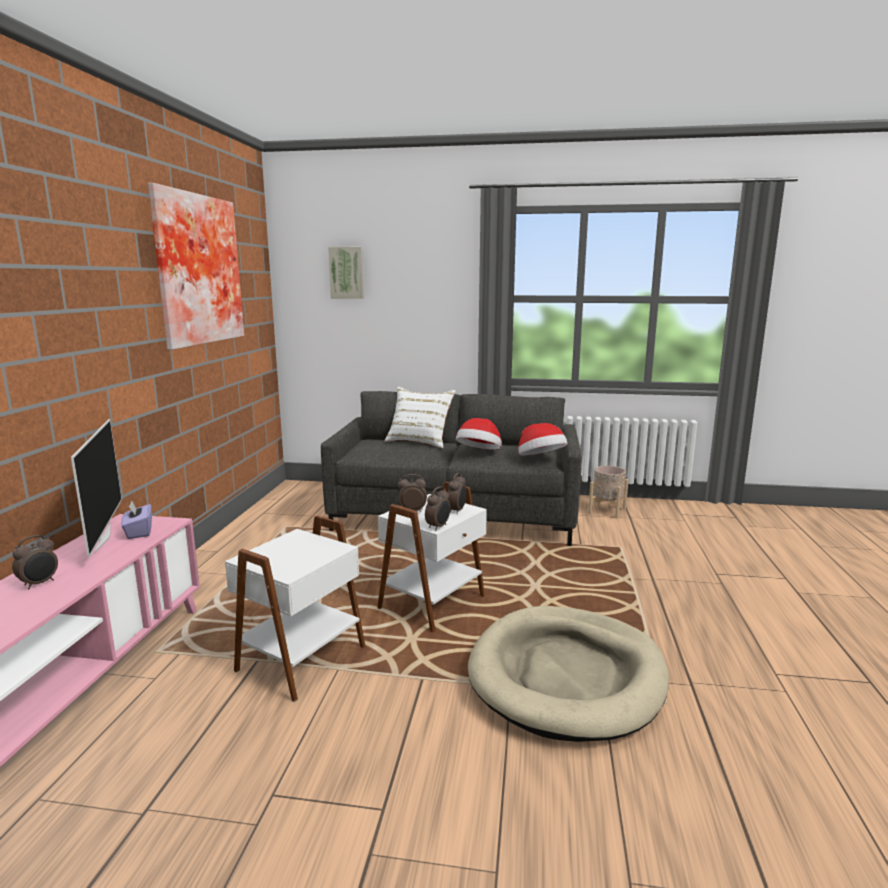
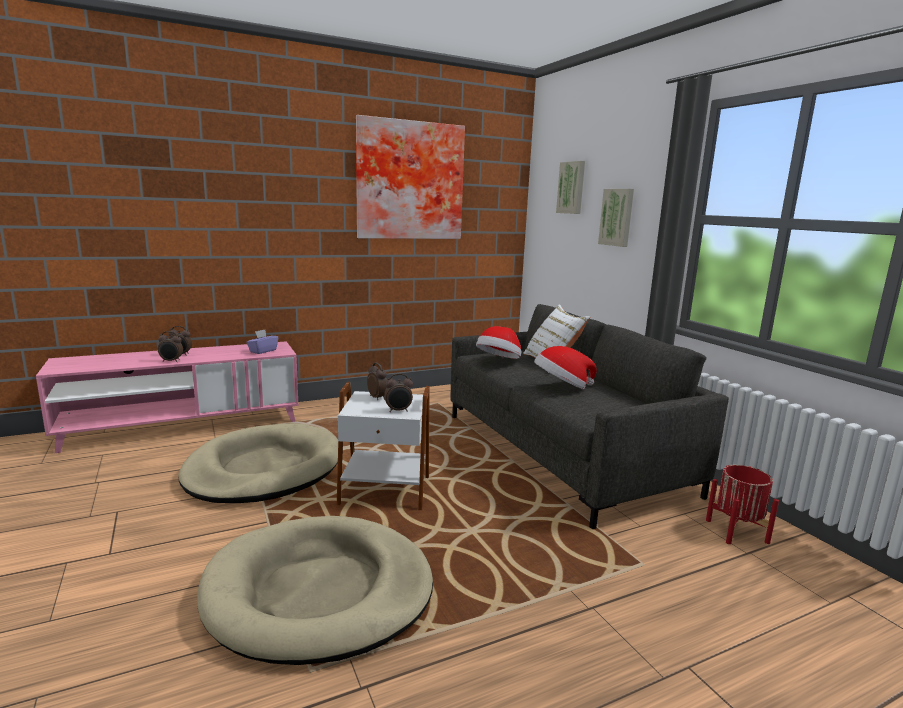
camera: 55 degrees right, 0 degrees up
(101, 538) = (246, 347): television -> none
(299, 658) = (264, 469): white side table -> beige dog bed
(416, 300) = (617, 217): none -> picture
(438, 527) = (353, 412): alarm clock -> alarm clock (171, 361)
(540, 459) = (595, 412): hat -> hat (499, 361)
(607, 510) = (736, 531): beige planter -> red planter

